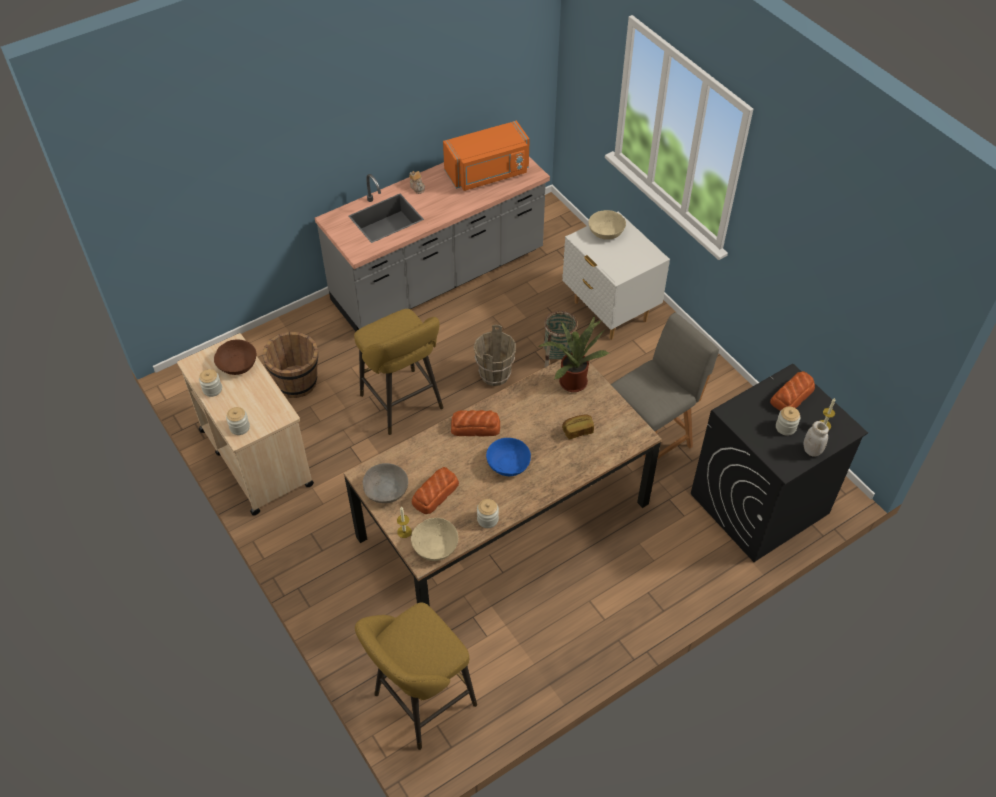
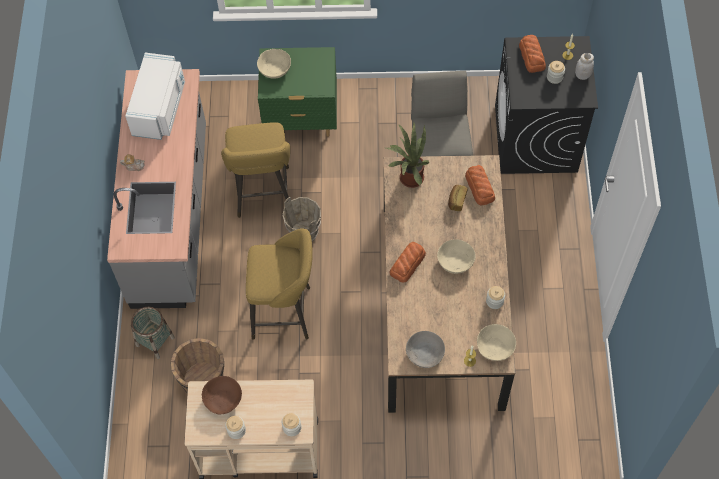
camera: 55 degrees left, 10 degrees up
(420, 703) = (554, 441): yellow stool -> yellow stool (263, 195)
(434, 494) = (449, 323): bread -> bread (479, 188)
(488, 173) = (160, 108): orange microwave -> white microwave
(508, 463) = (455, 261): blue bowl -> beige bowl
(558, 357) = (319, 180): basket -> basket (155, 341)
(609, 312) = (301, 120): white nightstand -> green nightstand

